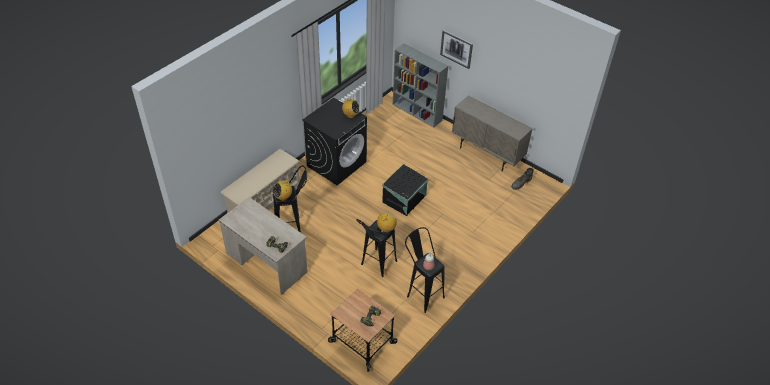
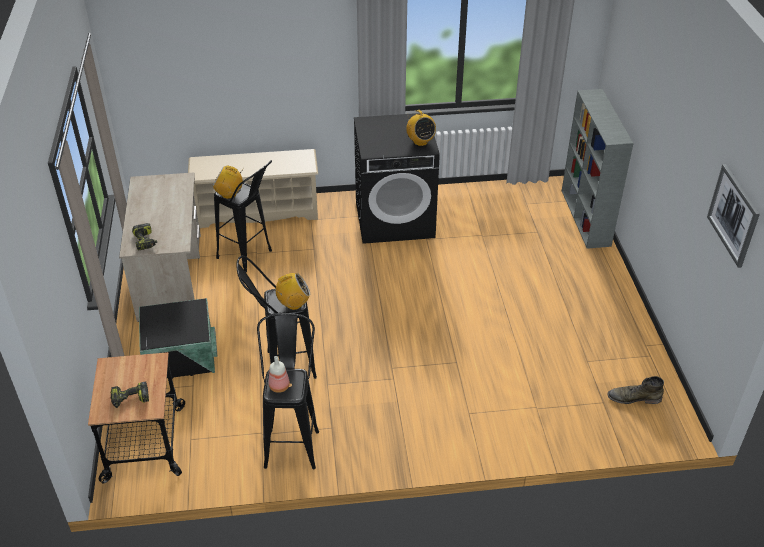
camera: 45 degrees right, 5 degrees down
(405, 199) = (428, 311): black storage box -> black storage box (181, 357)
(456, 49) = (649, 114): picture -> picture (733, 215)
(487, 154) = (626, 326): beige cabinet -> none

